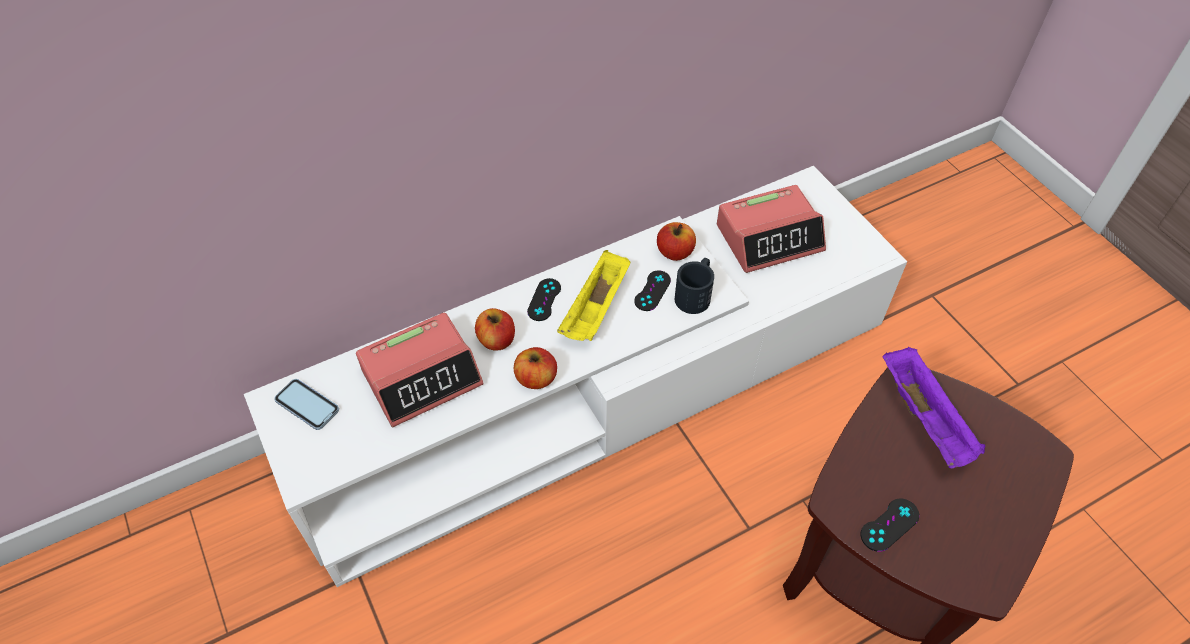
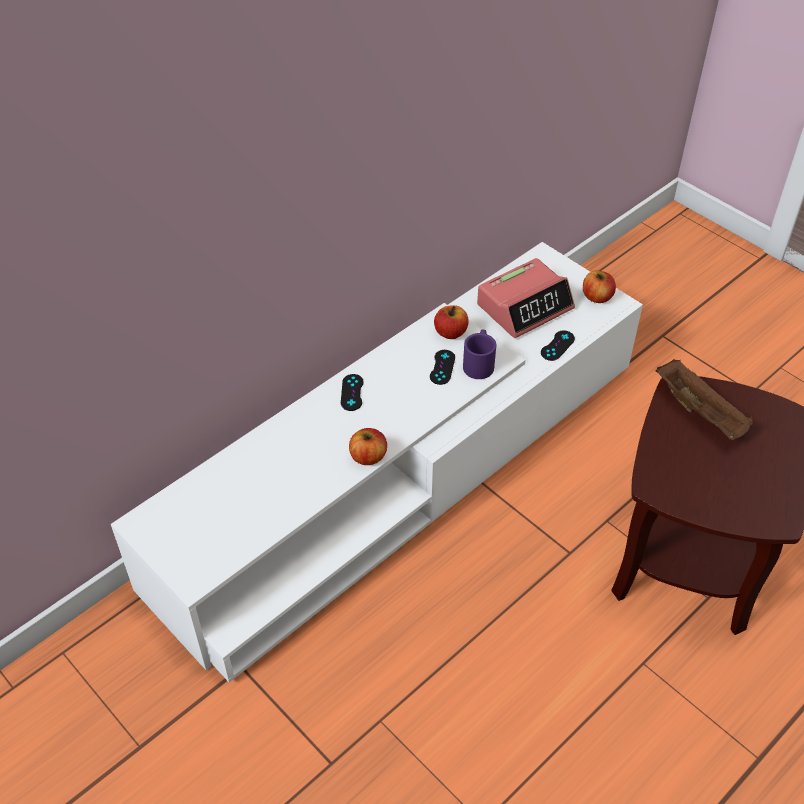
camera: 15 degrees left, 5 degrees down
(307, 405) = (173, 520): phone -> none
(422, 377) = (268, 476): alarm clock -> none
(496, 340) = (322, 433): apple -> apple (597, 297)
(596, 310) = (399, 392): yellow tray -> none
(695, 294) = (479, 362): black mug -> purple mug
(889, 525) = (697, 493): black game controller -> black game controller (557, 346)
(925, 419) = (700, 412): purple tray -> brown tray

